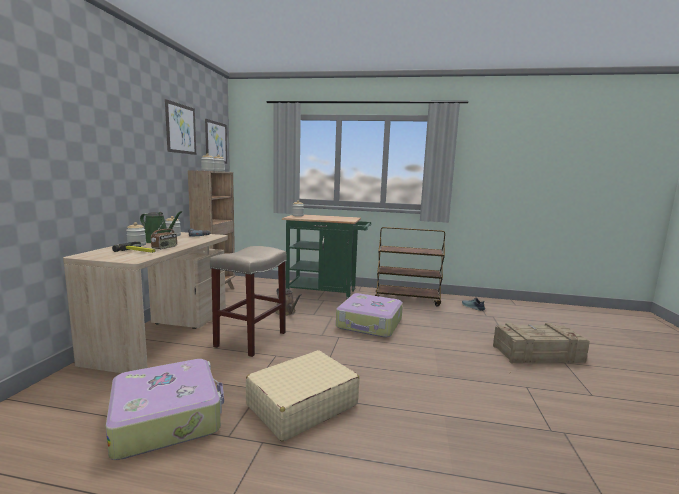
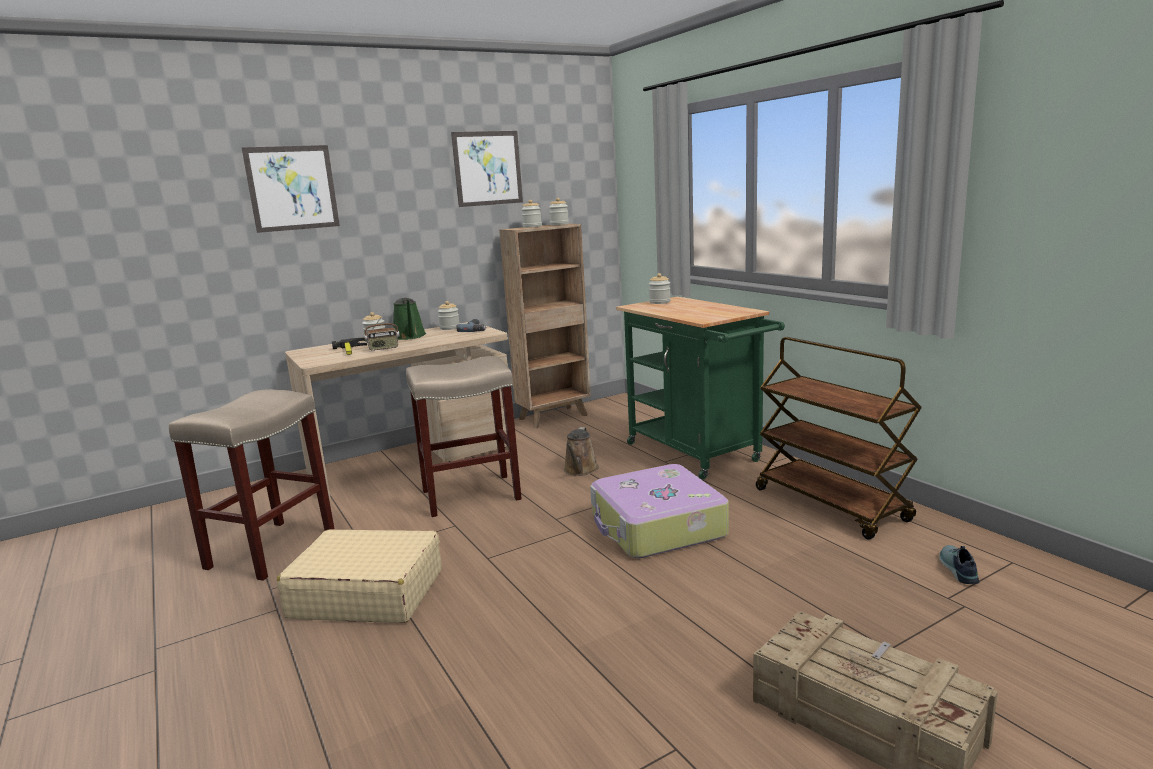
camera: 50 degrees right, 5 degrees up
(167, 417) = (272, 548): suitcase -> beige stool
(216, 142) = (576, 174): picture -> picture (292, 188)

